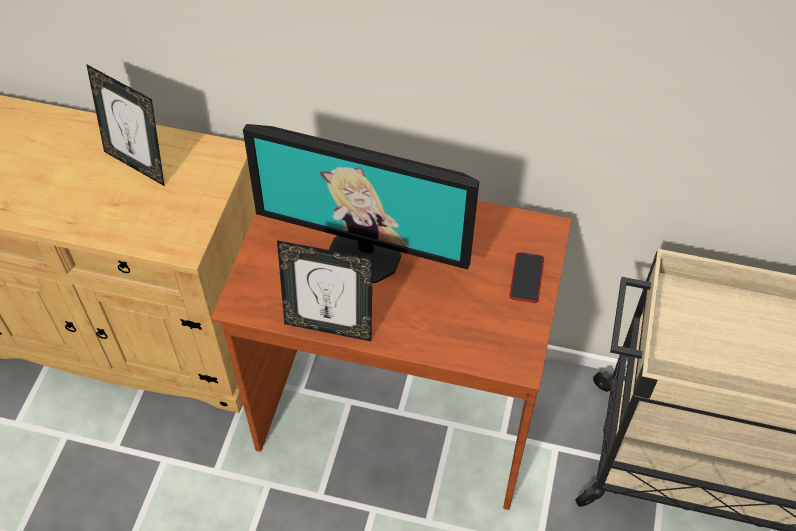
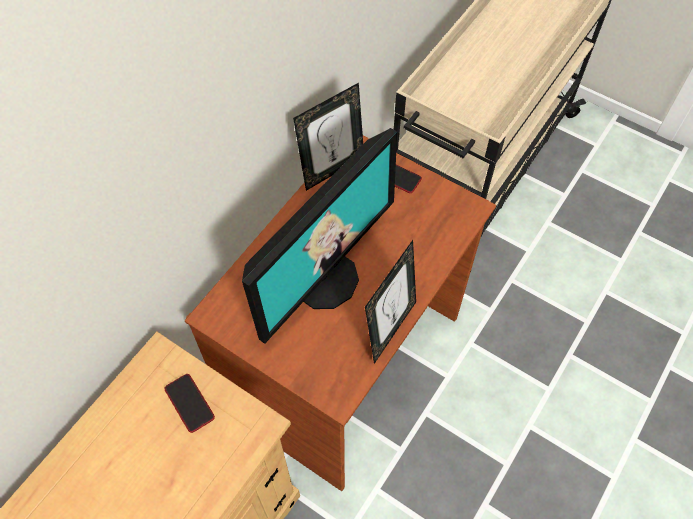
camera: 70 degrees left, 5 degrees up
(138, 164) = (128, 447): picture frame -> picture frame (332, 169)
(191, 190) = (189, 403): none -> phone

